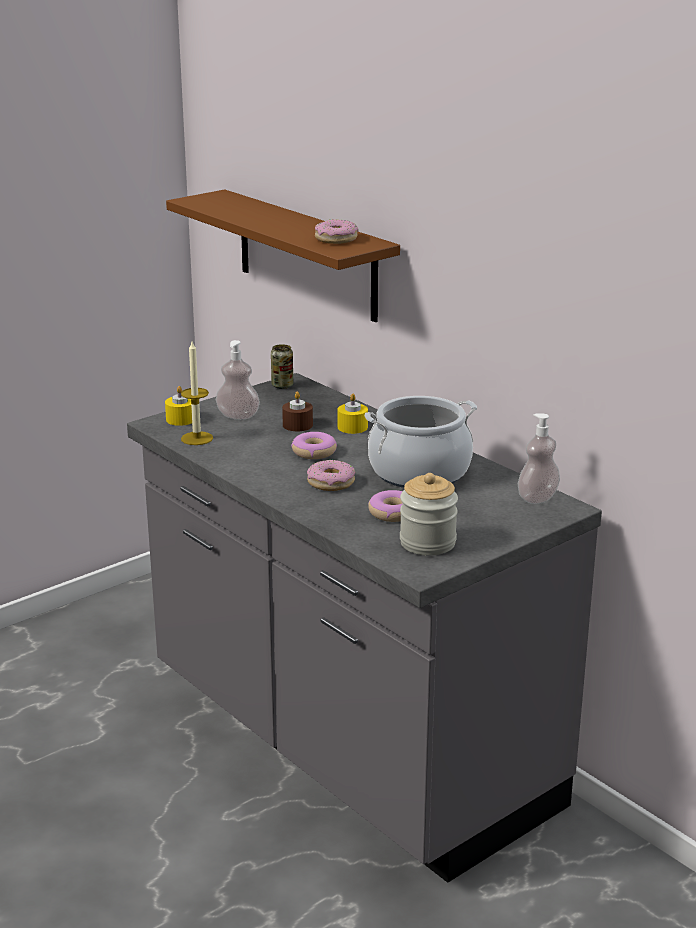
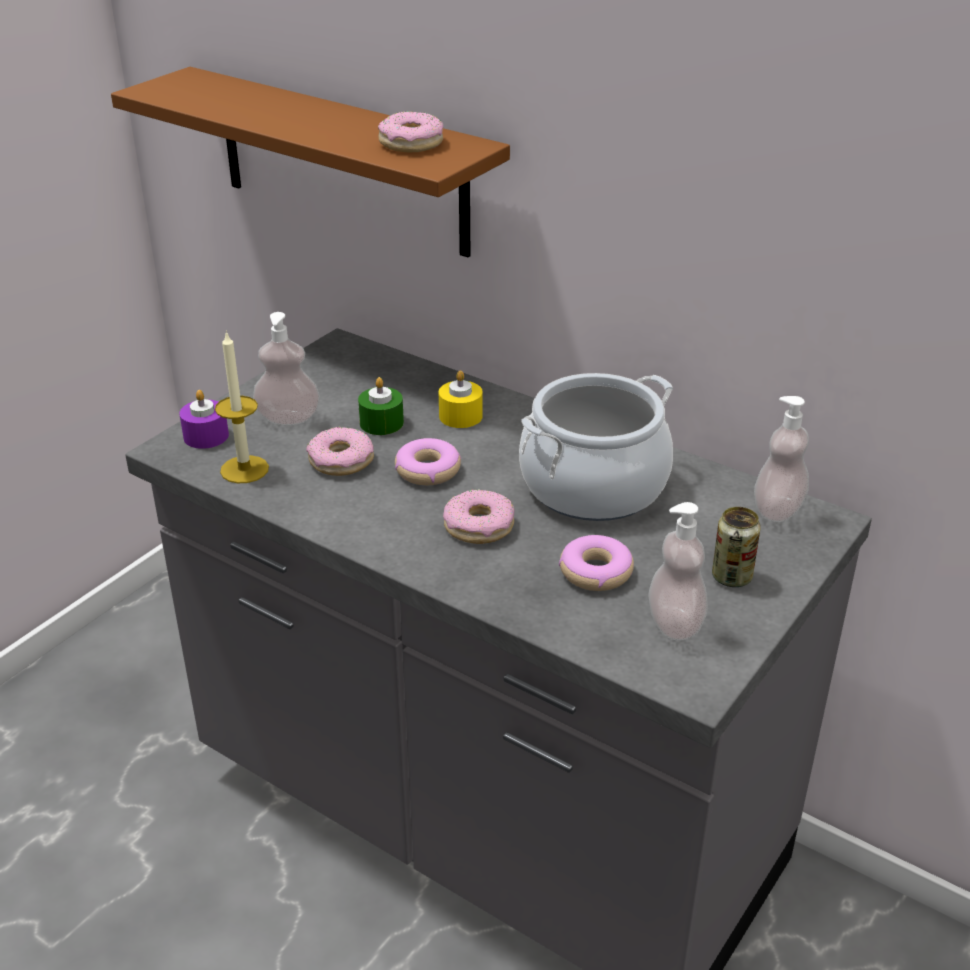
camera: 15 degrees left, 10 degrees up
(181, 419) = (206, 436): yellow candle -> purple candle
(260, 441) = (341, 460): none -> donut
(282, 386) = (328, 354): can -> can (731, 577)
(297, 425) = (381, 423): brown candle -> green candle
(427, 543) = (675, 624): jar -> soap dispenser

